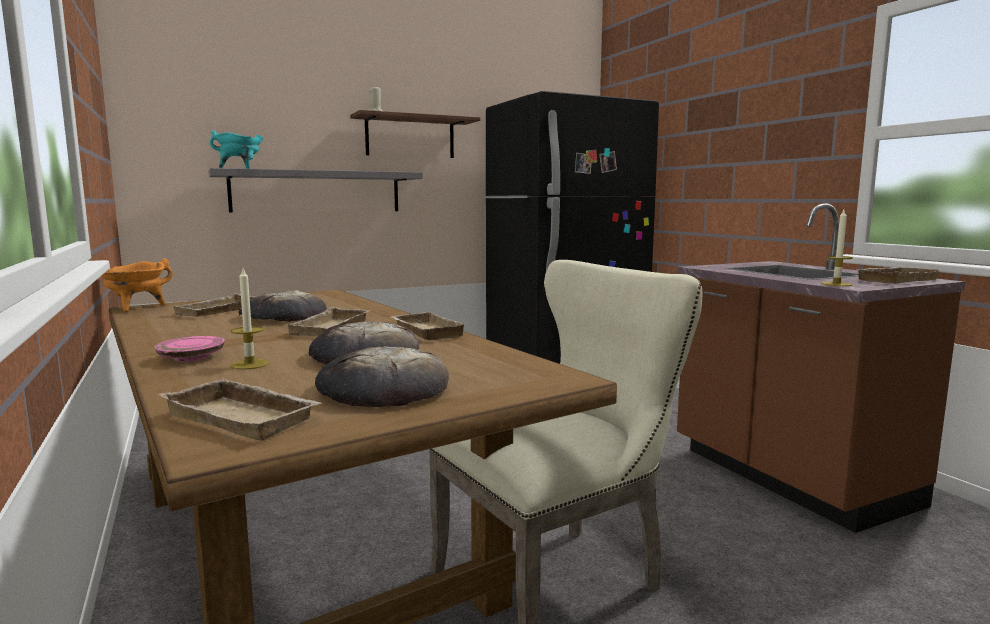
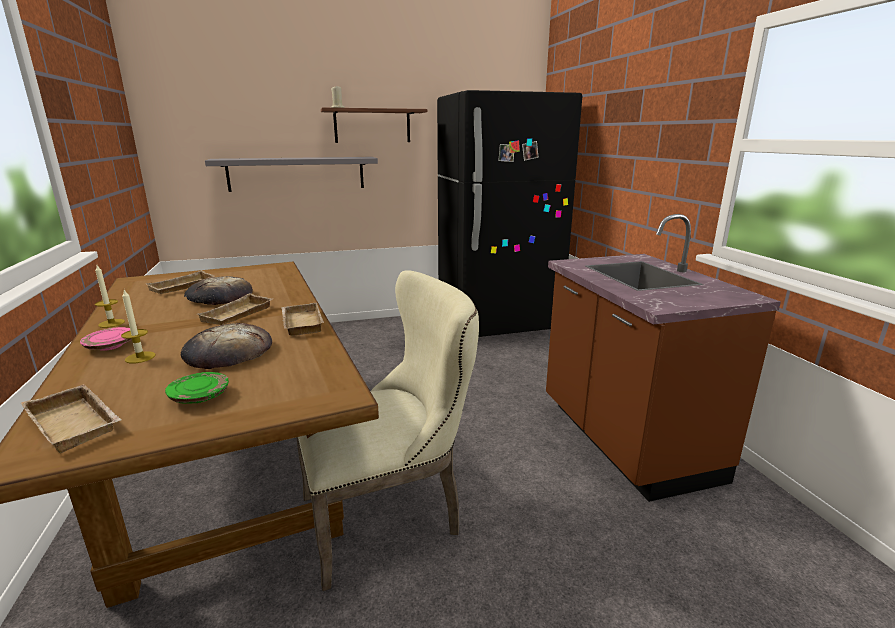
camera: 10 degrees right, 10 degrees up
(136, 308) = (132, 280): orange cooking pot -> none
(240, 168) = (230, 159): turquoise cooking pot -> none
(383, 388) = (200, 396): bread -> green plate
(836, 284) = (648, 301): candle -> candle (111, 323)
(894, 280) = (713, 295): beige tray -> none

